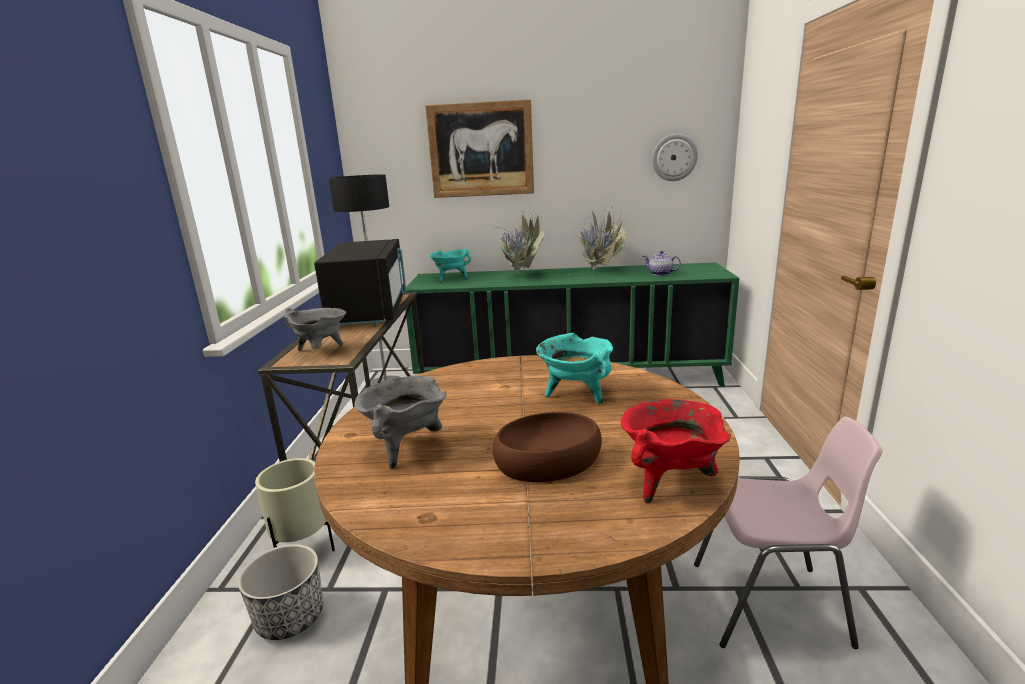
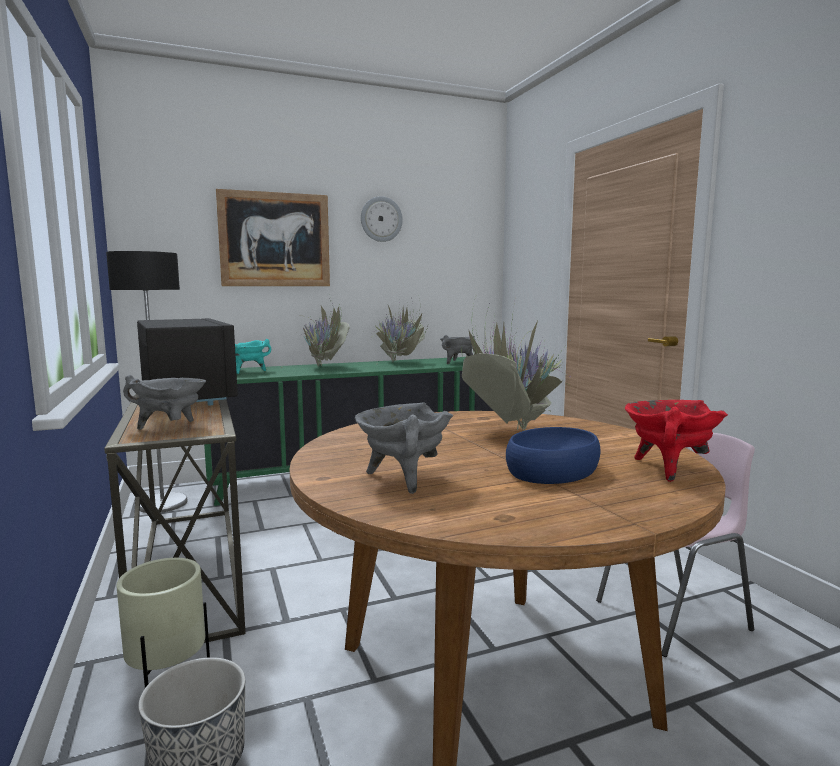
camera: 25 degrees left, 10 degrees down
(547, 461) = (553, 470): brown bowl -> blue bowl
(575, 394) = (508, 431): turquoise cooking pot -> potted plant
(660, 273) = (457, 362): teapot -> grey cooking pot
(674, 157) = (455, 260): wall clock -> wall clock (381, 219)

